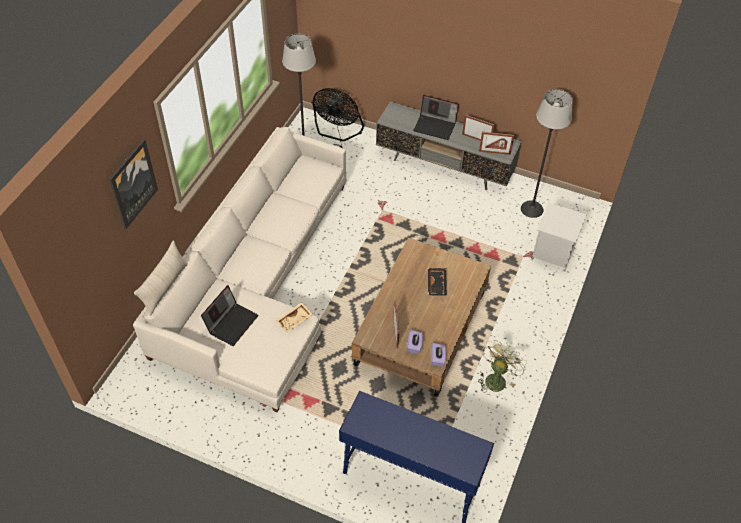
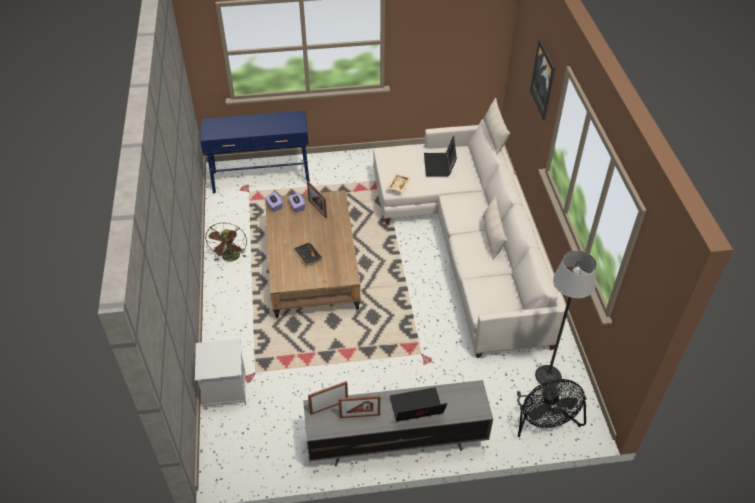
camera: 150 degrees right, 5 degrees down
(260, 224) = (492, 237): none -> beige pillow
(496, 378) = (231, 258): green fan -> brown fan
(532, 209) = (269, 434): floor lamp -> none

